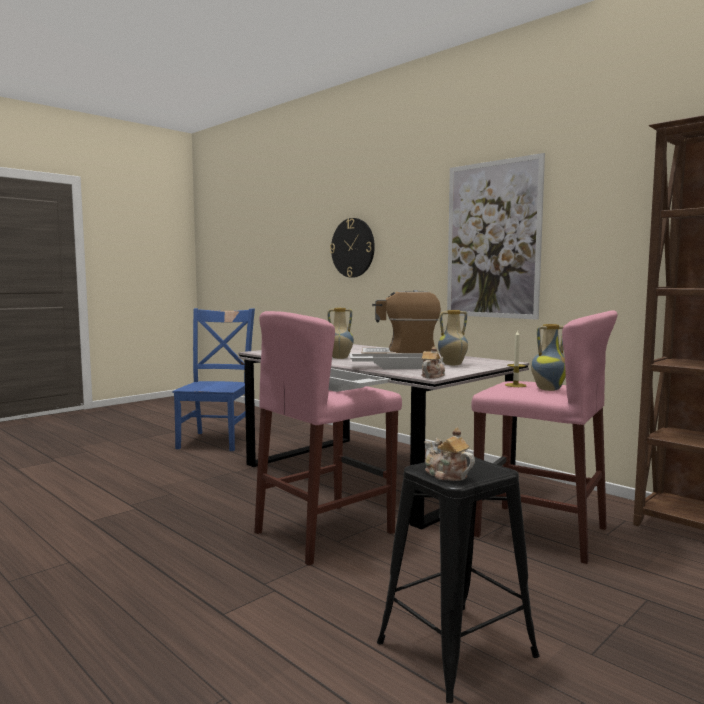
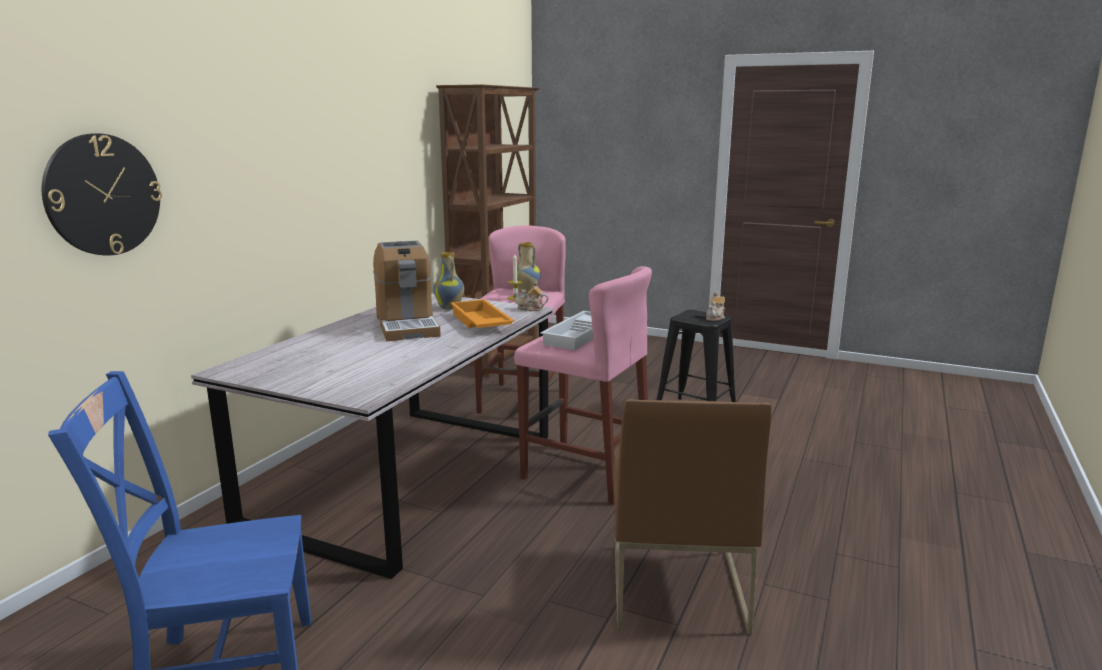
camera: 110 degrees left, 10 degrees up
(122, 529) = (675, 586): none -> brown chair
(339, 358) = (420, 347): vase -> none
(392, 366) = (479, 323): white tray -> orange tray
(492, 240) = (325, 171): picture -> none

